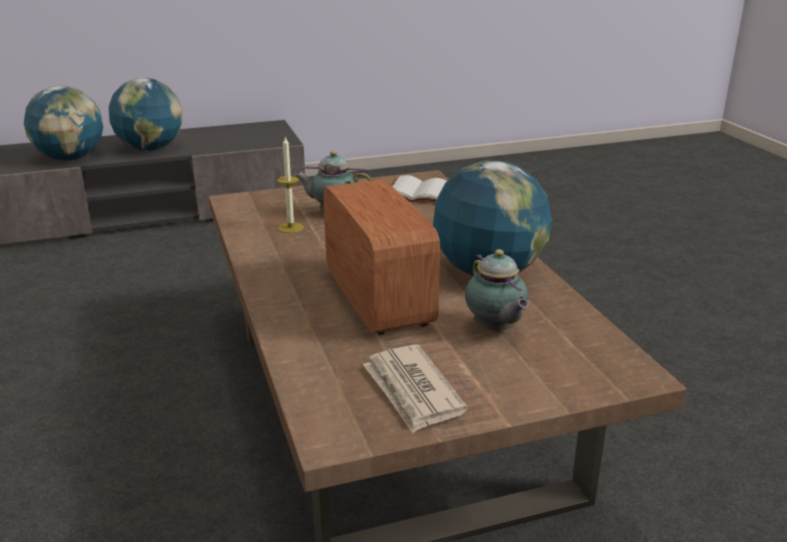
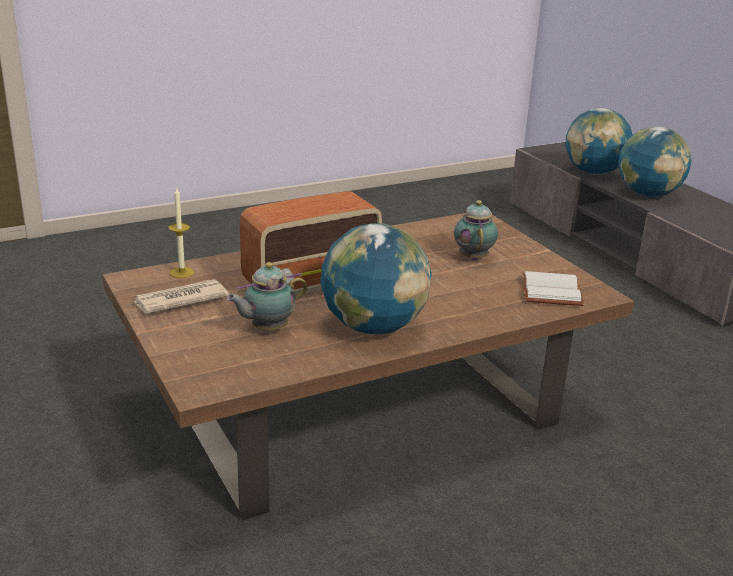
camera: 80 degrees right, 0 degrees up
(291, 228) = (432, 243): candle -> candle (182, 272)

